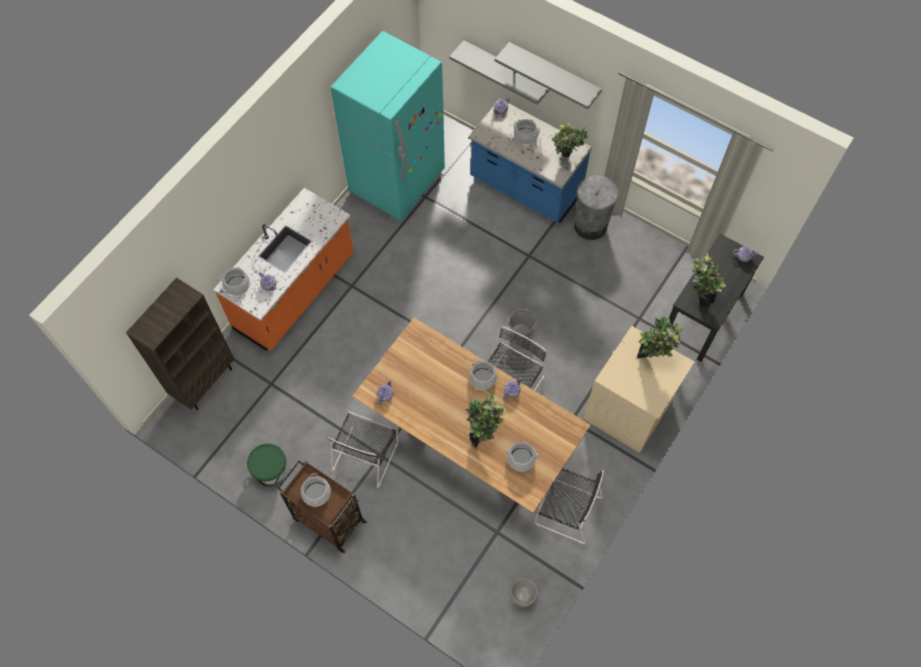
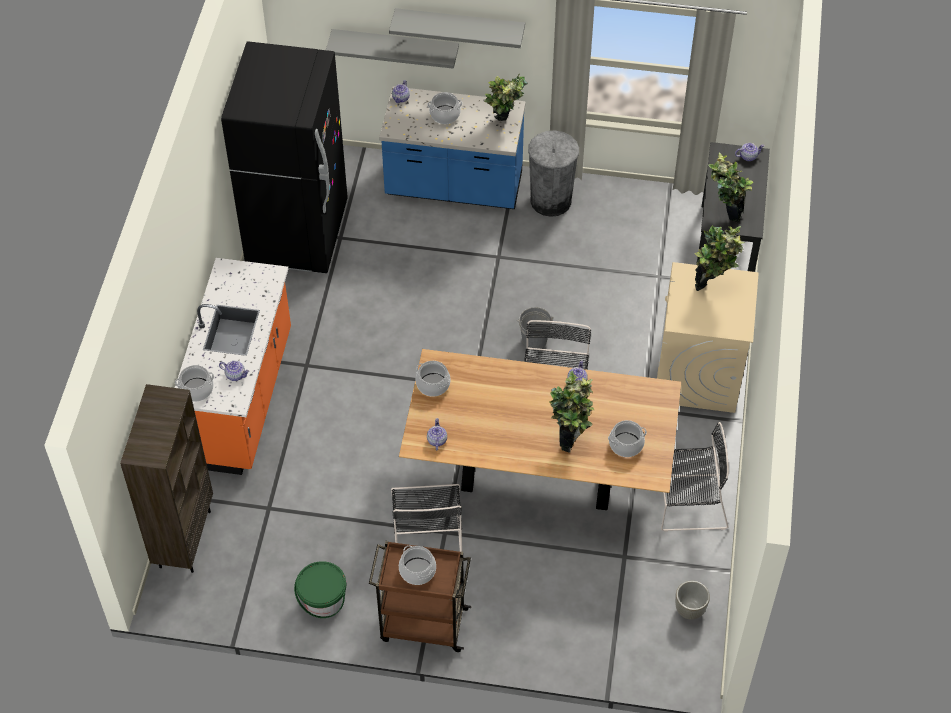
camera: 25 degrees left, 10 degrees down
(397, 182) = (297, 233): turquoise fridge -> black fridge
(483, 378) = (537, 381): cooking pot -> cooking pot (433, 384)

